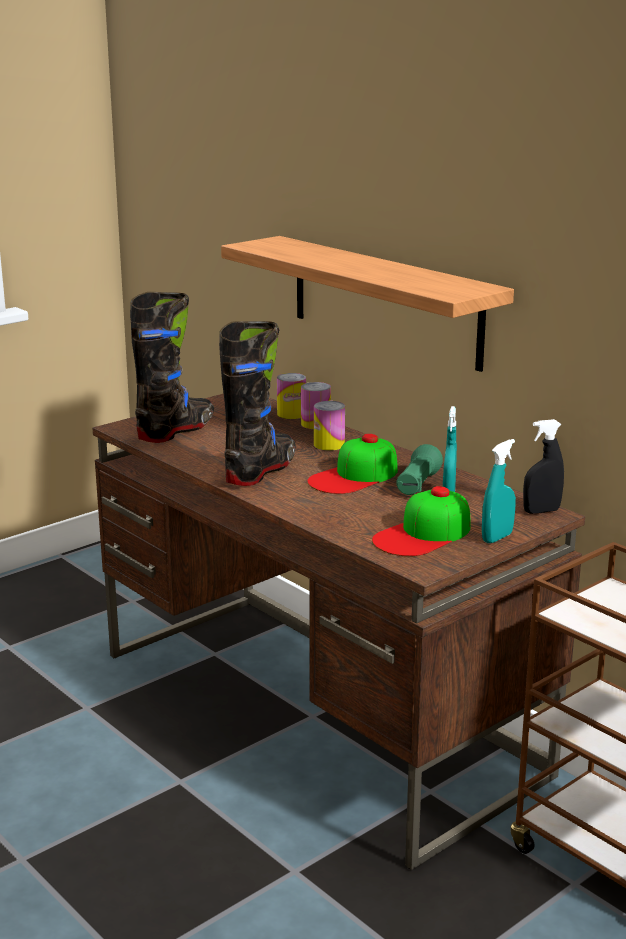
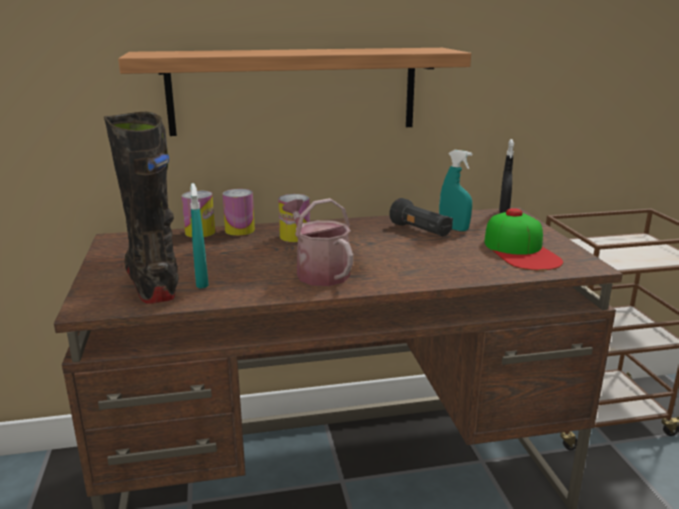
camera: 60 degrees left, 0 degrees up
(261, 470) = (318, 272): black boot -> watering can
(354, 476) = (377, 244): cap -> none
(417, 485) = (421, 231): green flashlight -> black flashlight
(497, 538) = (543, 233): turquoise spray bottle -> turquoise spray bottle (201, 282)

